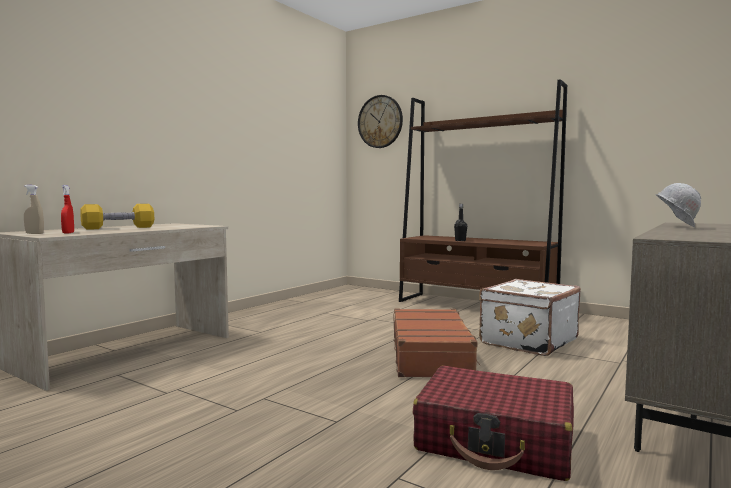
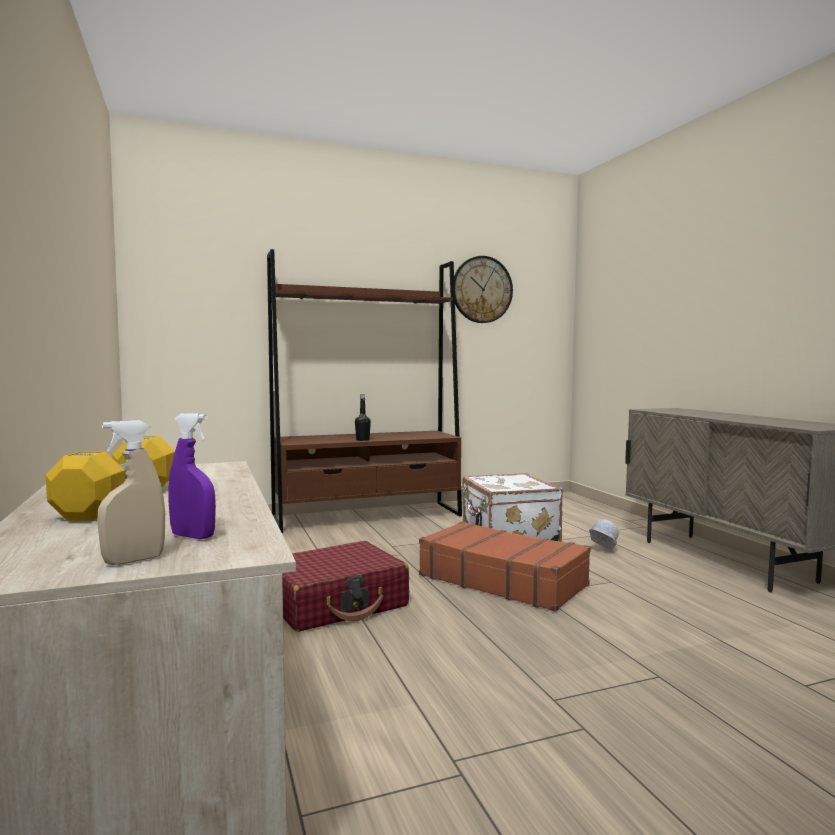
camera: 55 degrees left, 0 degrees up
(68, 233) = (193, 536): red spray bottle -> purple spray bottle
(380, 121) = (189, 272): wall clock -> wall clock (482, 289)
(496, 441) = (737, 625): red suitcase -> red suitcase (336, 603)
(675, 227) = (699, 415): white hard hat -> white hard hat (602, 551)

